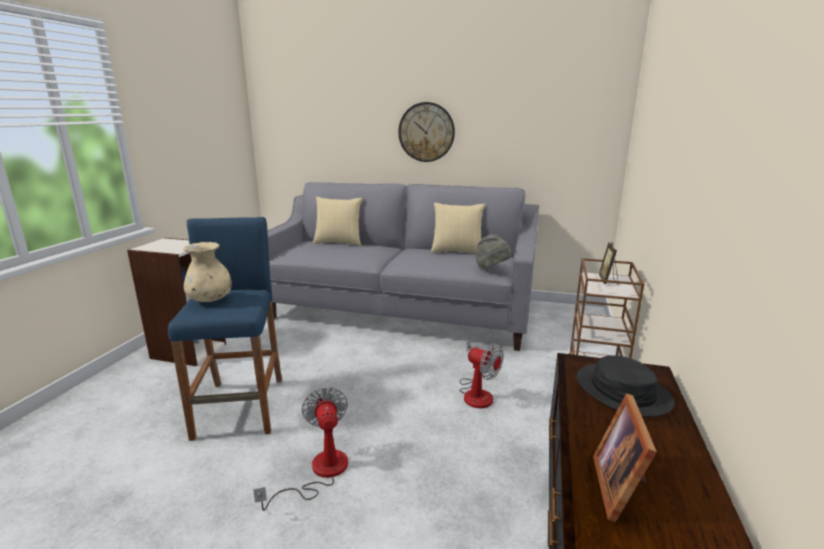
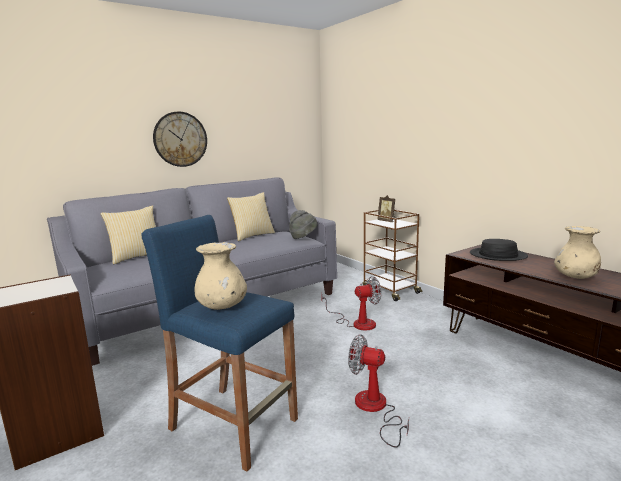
camera: 50 degrees left, 5 degrees down
(622, 487) = (575, 277): picture frame -> beige vase

